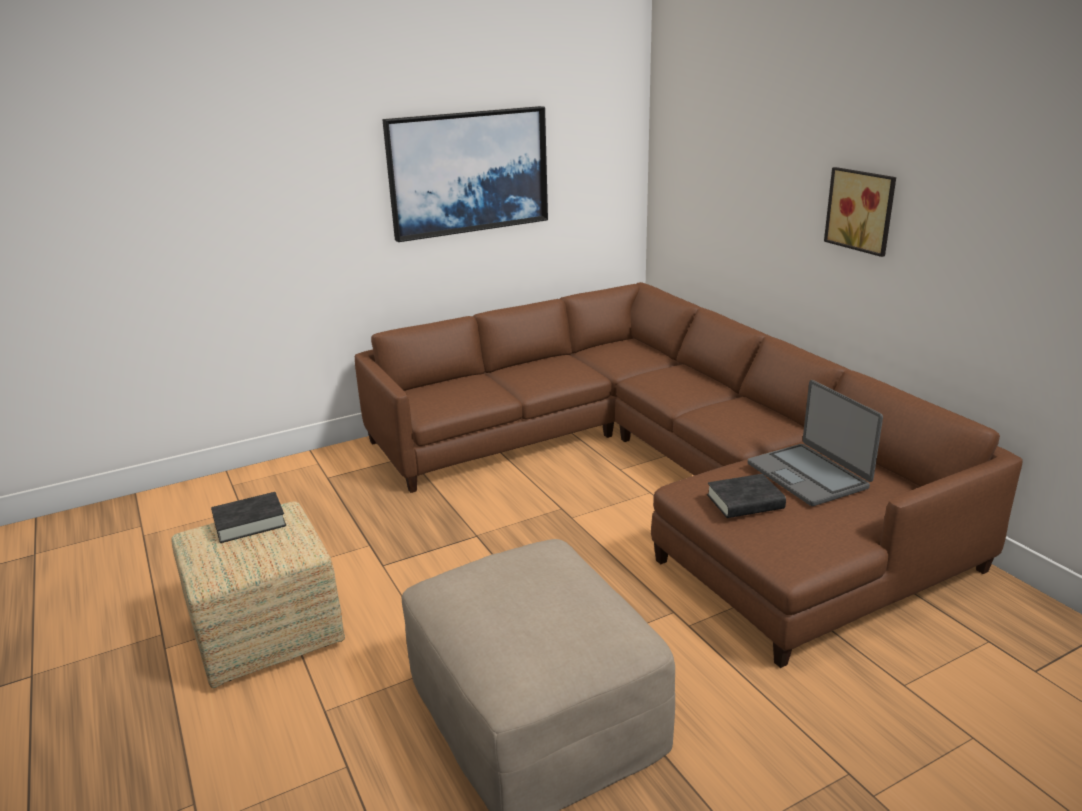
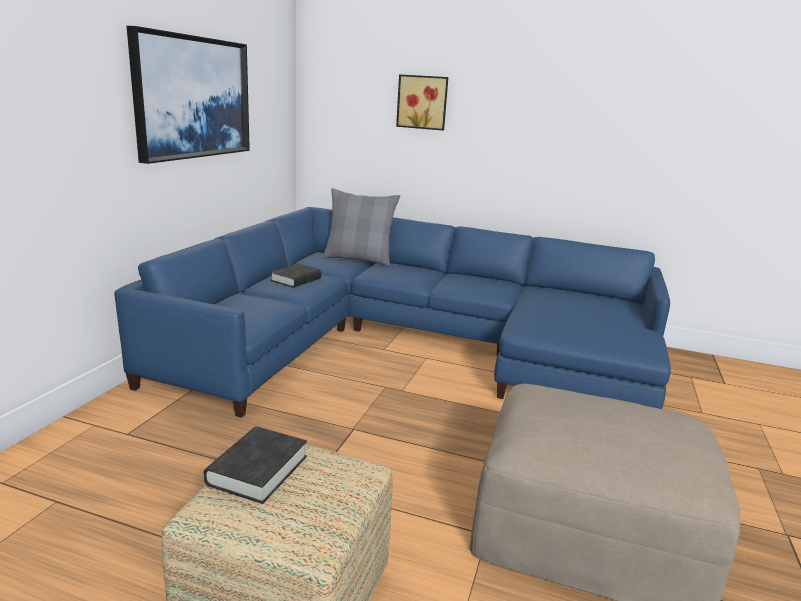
camera: 45 degrees left, 5 degrees down
(659, 356) = (358, 259): none -> grey pillow
(659, 472) = (411, 343): brown sofa -> blue sofa
(745, 502) = (570, 327): black book -> black book (296, 279)
(808, 475) = (570, 304): laptop -> none
(862, 210) = (525, 127): picture -> picture (422, 102)

